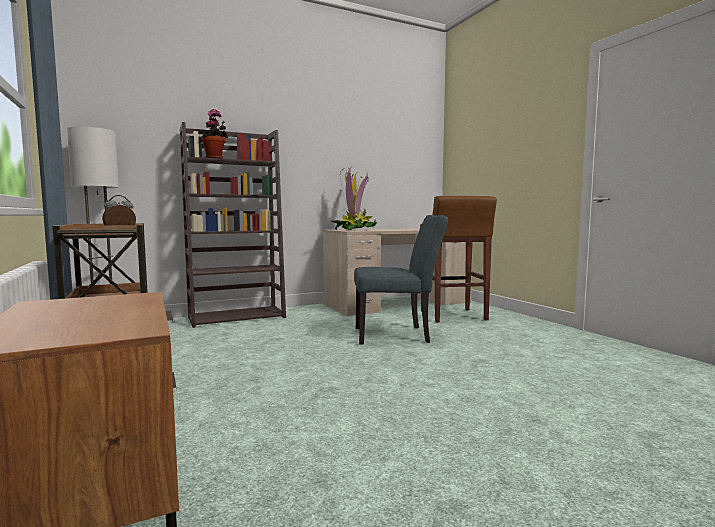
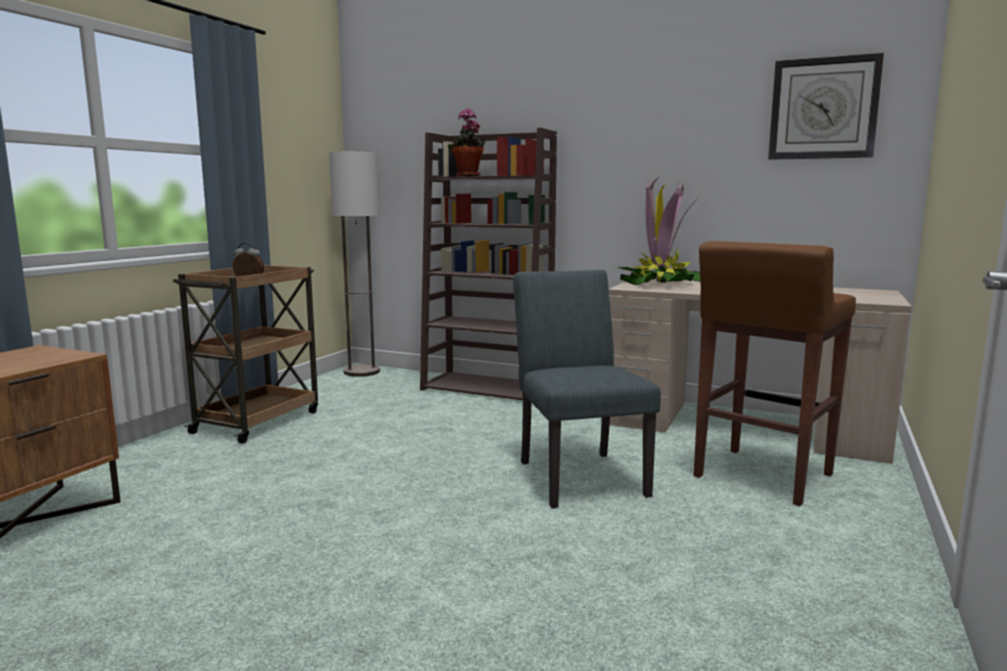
camera: 50 degrees right, 5 degrees up
(398, 335) = (577, 474): grey chair -> grey chair turned 150 degrees counterclockwise
(405, 140) = (823, 109): none -> wall clock

